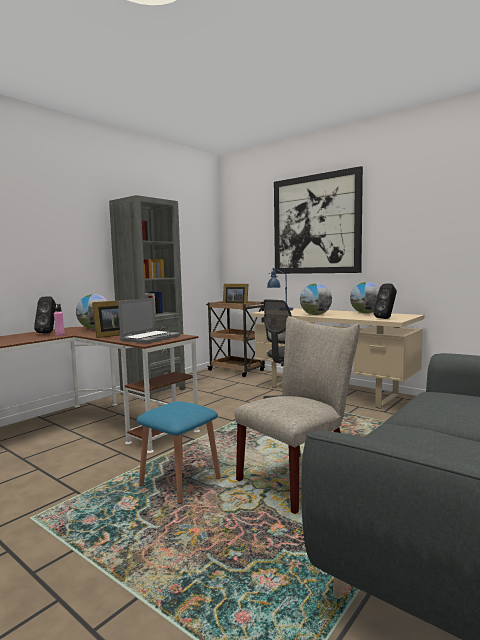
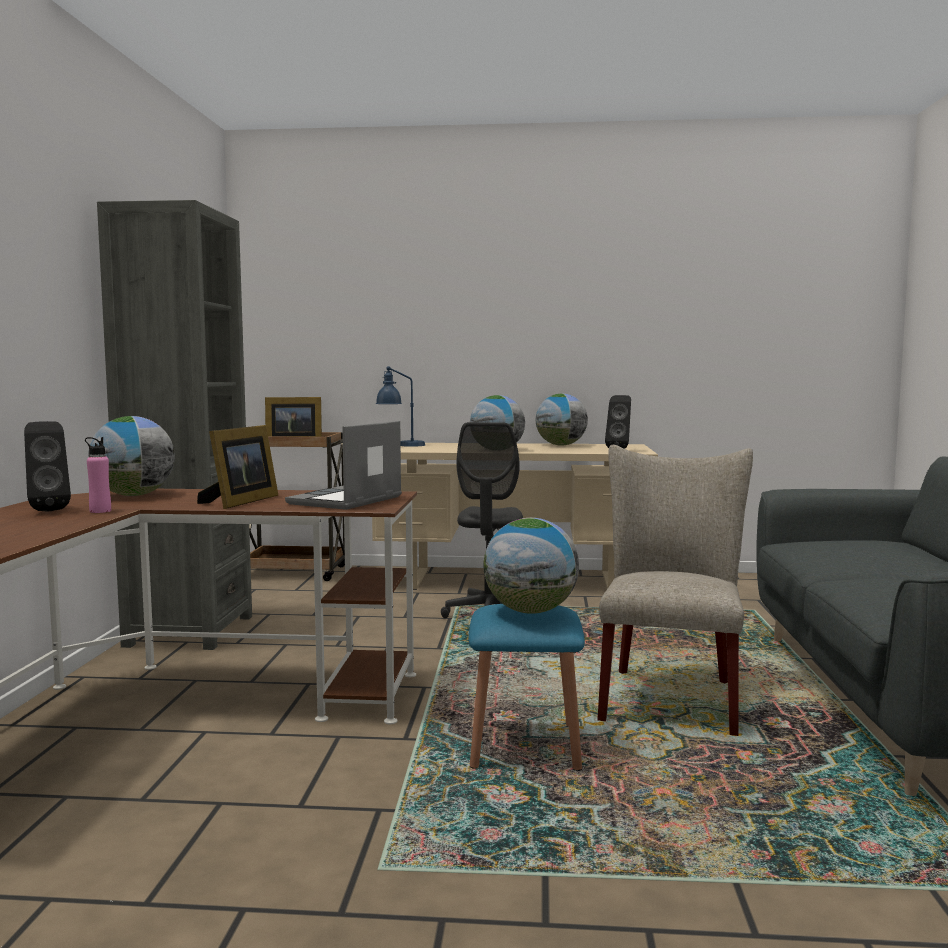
camera: 35 degrees left, 0 degrees up
(150, 338) = (346, 500): laptop -> laptop turned 150 degrees counterclockwise
(177, 408) = (530, 611): none -> globe
(316, 224) = (455, 292): picture -> none

